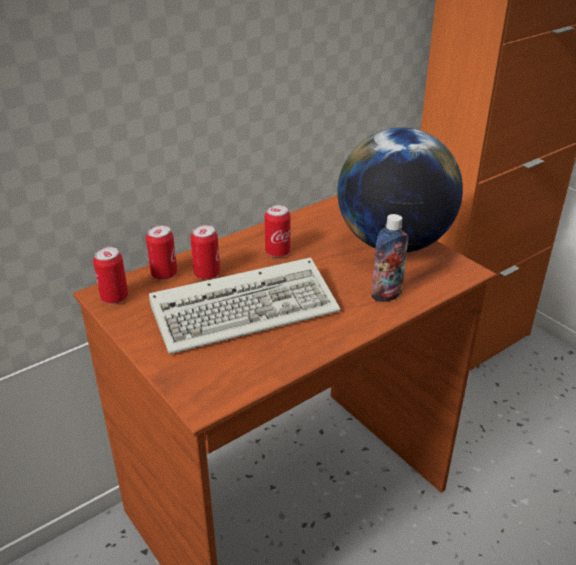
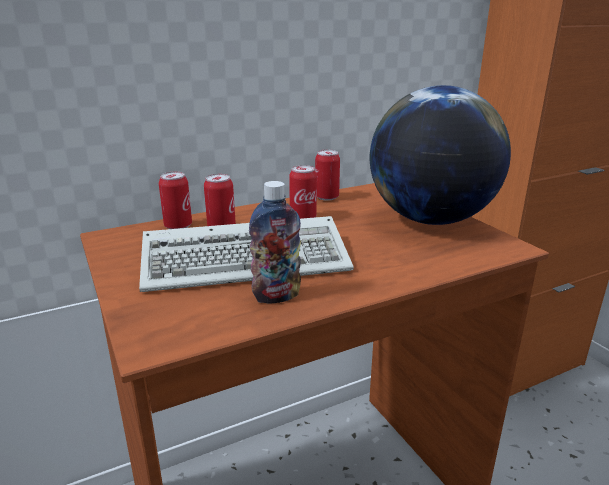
camera: 10 degrees right, 10 degrees down
(114, 298) = (116, 240): can -> can (327, 197)
(386, 295) = (413, 260): bottle -> bottle (276, 296)

